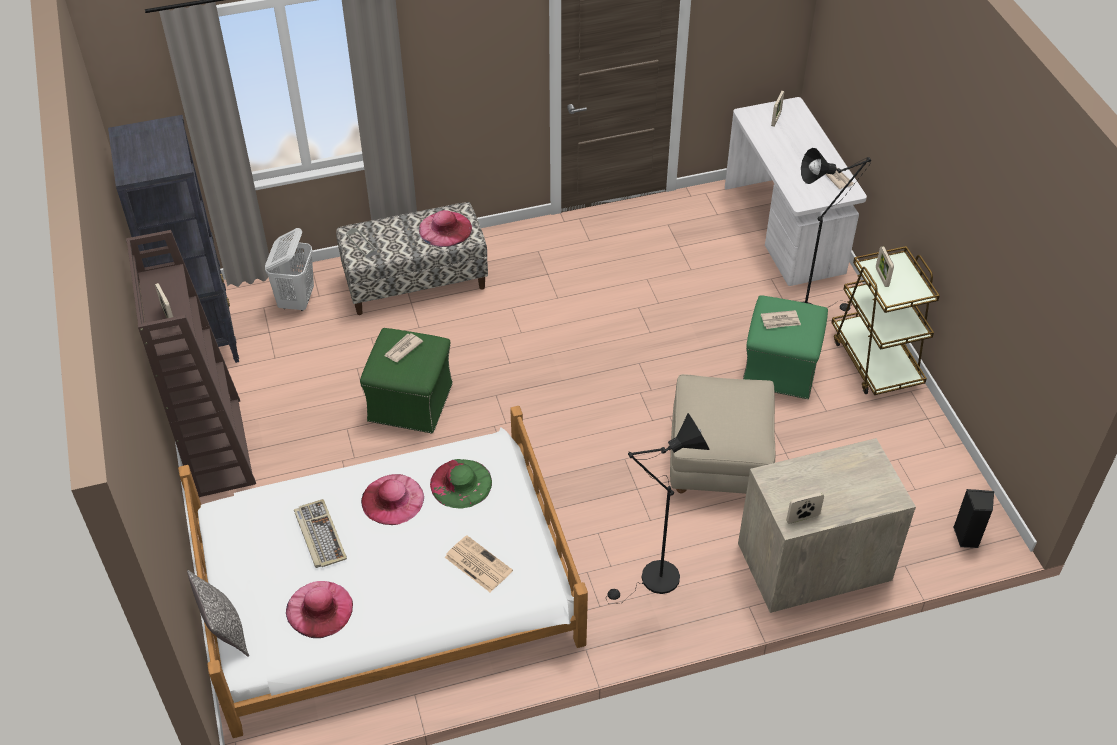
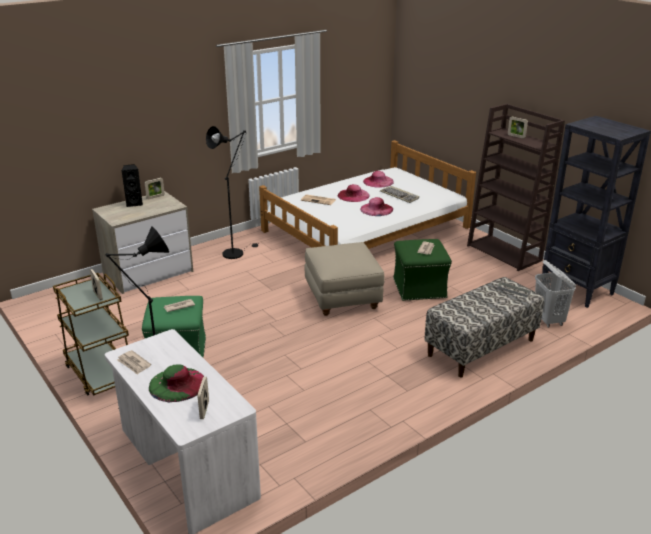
camera: 160 degrees right, 20 degrees down
(225, 631) = (411, 174): pillow -> none
(445, 229) = (465, 311): pink hat -> pink hat (353, 195)
(461, 483) = (347, 218): green hat -> green hat (177, 384)
(718, 460) = (212, 300): beige ottoman -> beige ottoman (343, 298)
(967, 537) = (52, 297): black speaker -> black speaker (134, 203)

